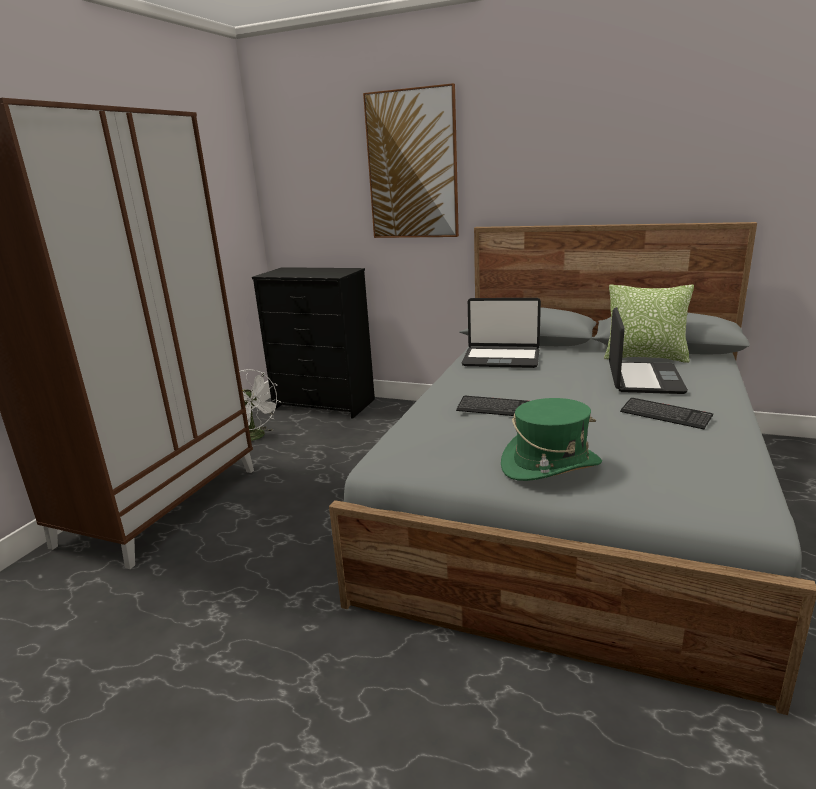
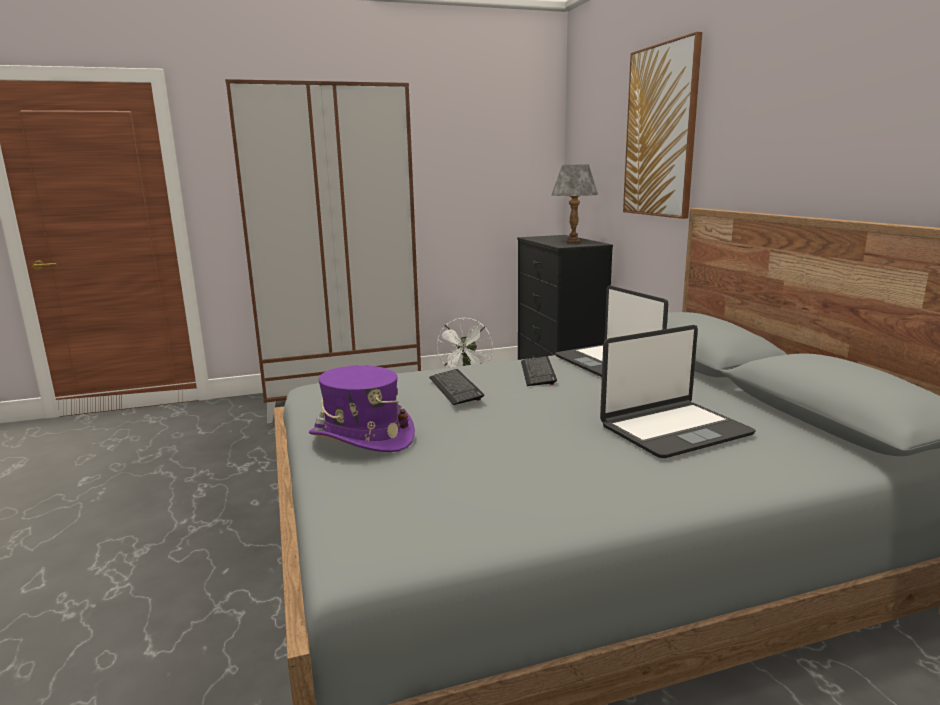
camera: 50 degrees right, 5 degrees down
(321, 271) = (573, 241): none -> grey table lamp
(550, 465) = (362, 437): green hat -> purple hat
(645, 357) = (761, 417): pillow -> none
(665, 415) = (571, 461): keyboard -> keyboard (537, 373)

